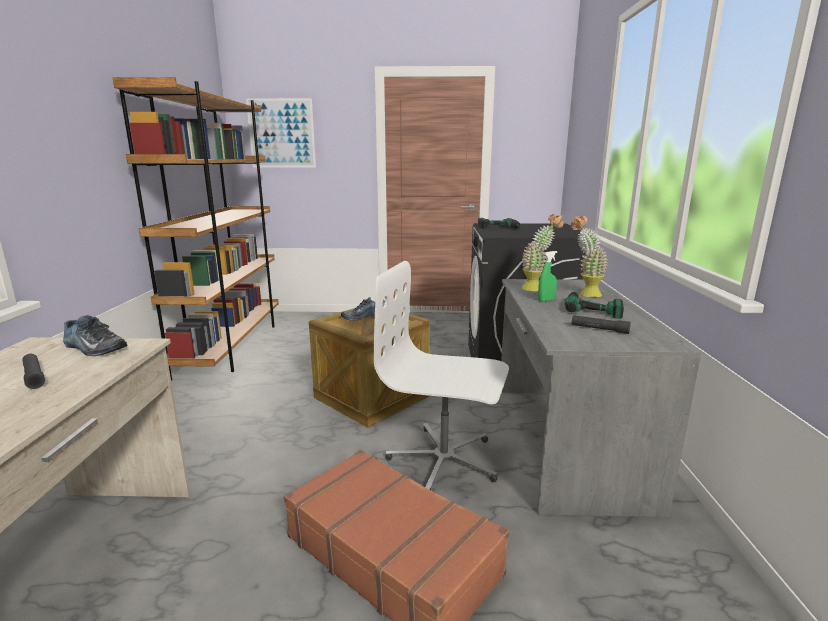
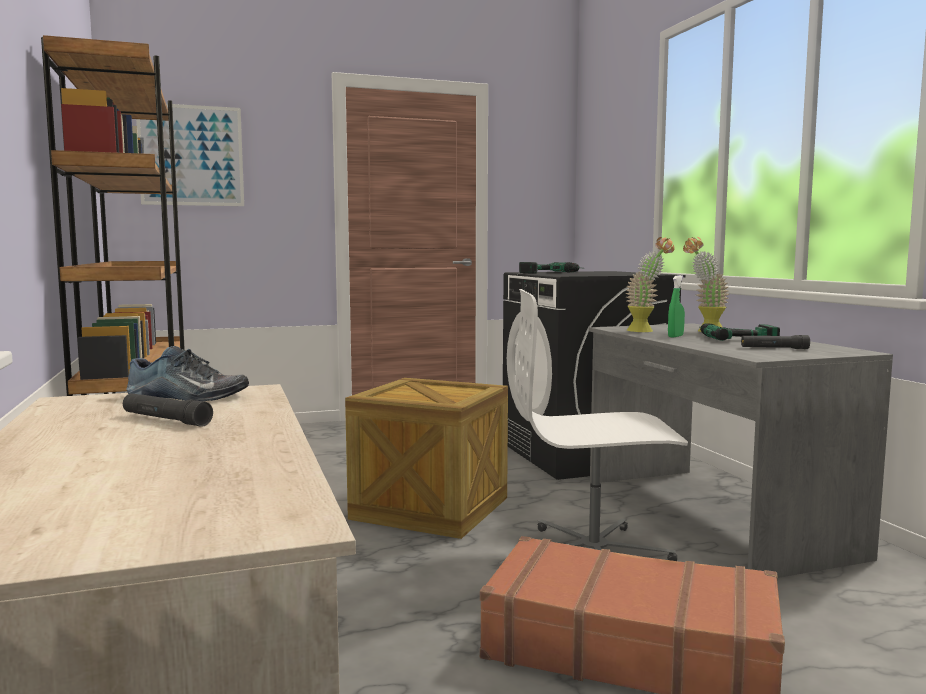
camera: 20 degrees left, 10 degrees down
(363, 316) = (414, 389): shoe -> none

